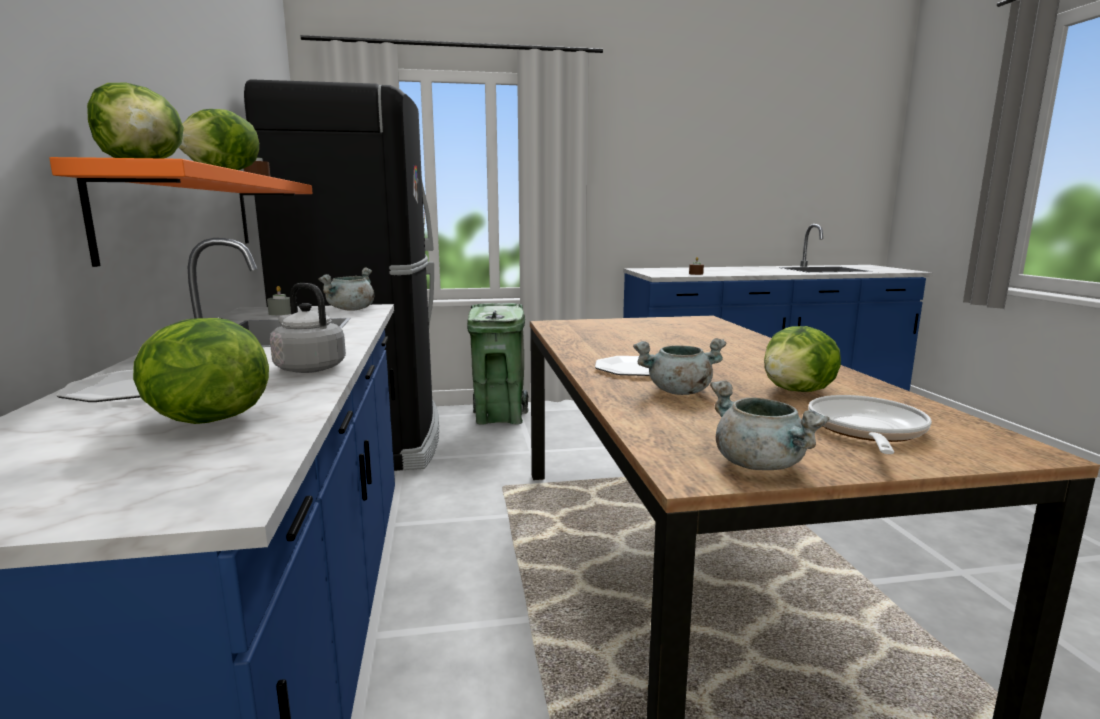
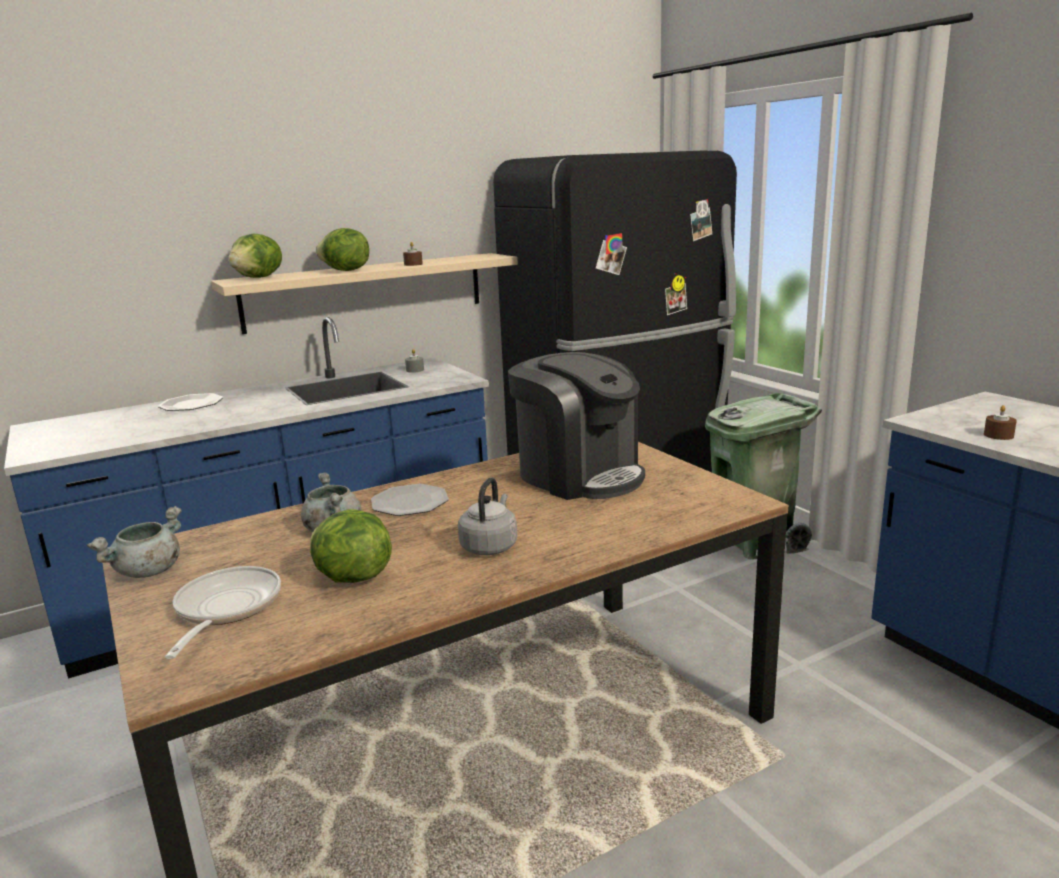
camera: 70 degrees right, 5 degrees up
(185, 214) = (366, 291): orange shelf -> beige shelf
(205, 420) = (133, 429): lettuce -> none
(308, 368) = (236, 417): grey kettle -> grey kettle (490, 546)
(351, 309) = (445, 378): grey cooking pot -> none
(621, 333) = (579, 475): none -> coffee machine
(865, 431) = (225, 609): frying pan -> frying pan turned 90 degrees counterclockwise

